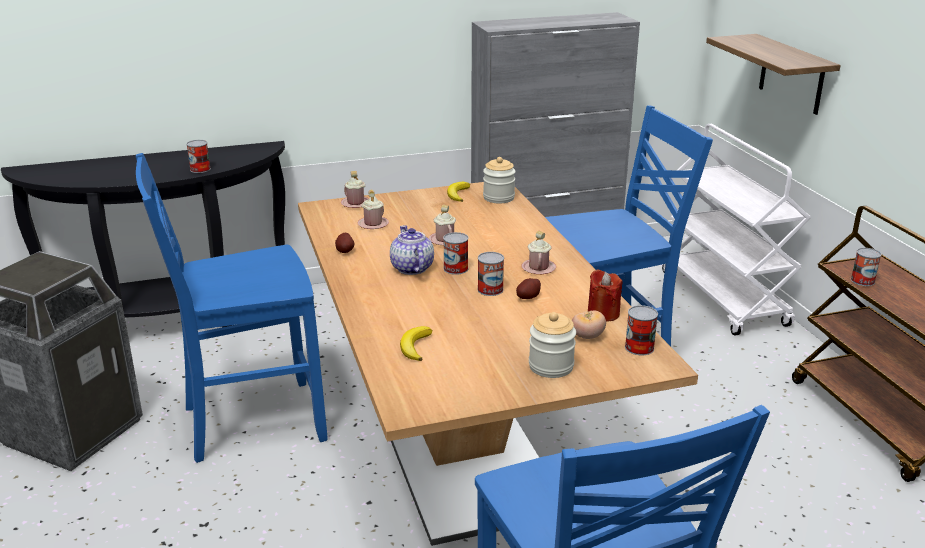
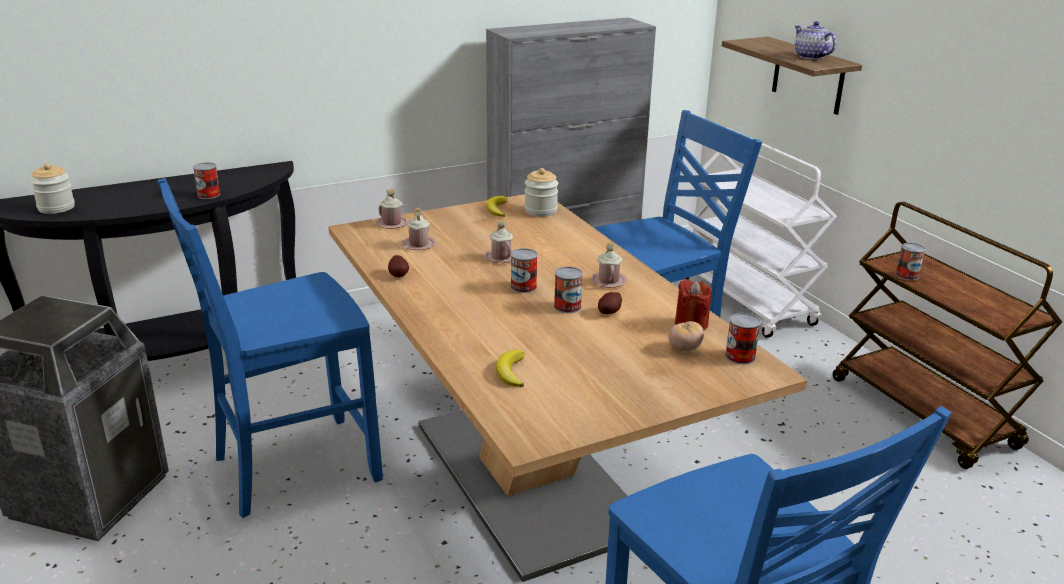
camera: 10 degrees left, 0 degrees up
(411, 268) = (476, 289): teapot -> teapot (810, 57)
(551, 366) = (659, 382): jar -> jar (56, 208)

